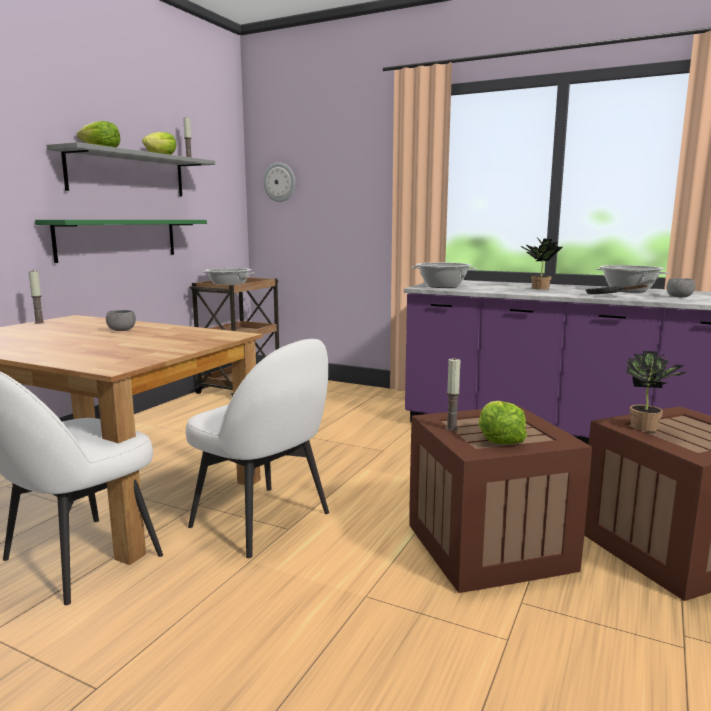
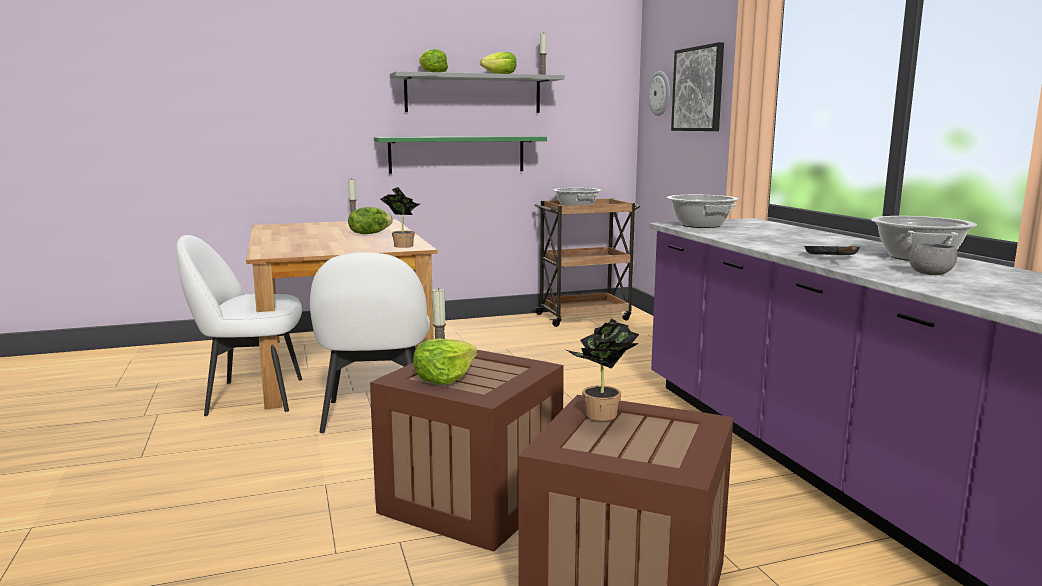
camera: 45 degrees right, 0 degrees up
(122, 330) = (369, 233): grey bowl -> lettuce
(334, 179) = (698, 89): none -> picture
(537, 288) = (799, 240): potted plant -> potted plant (401, 245)

